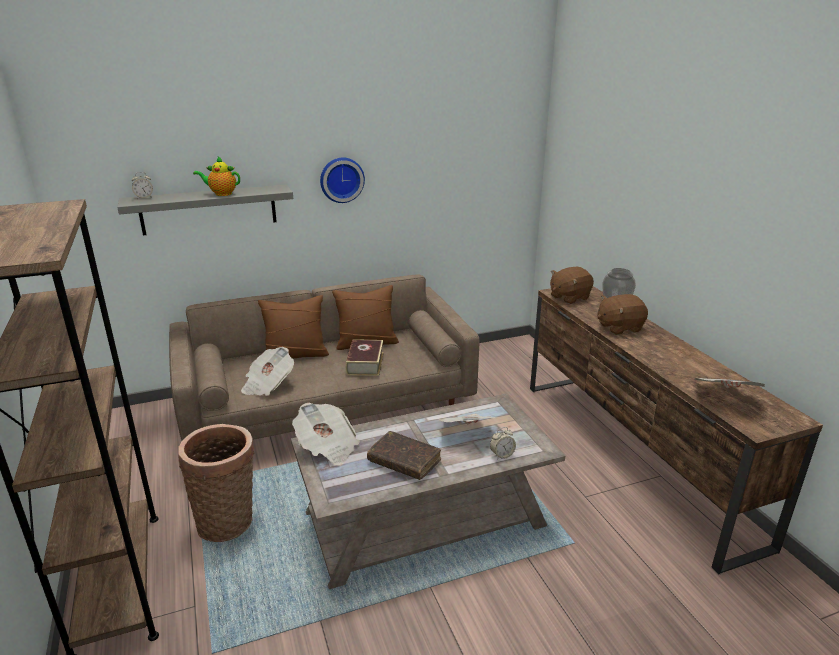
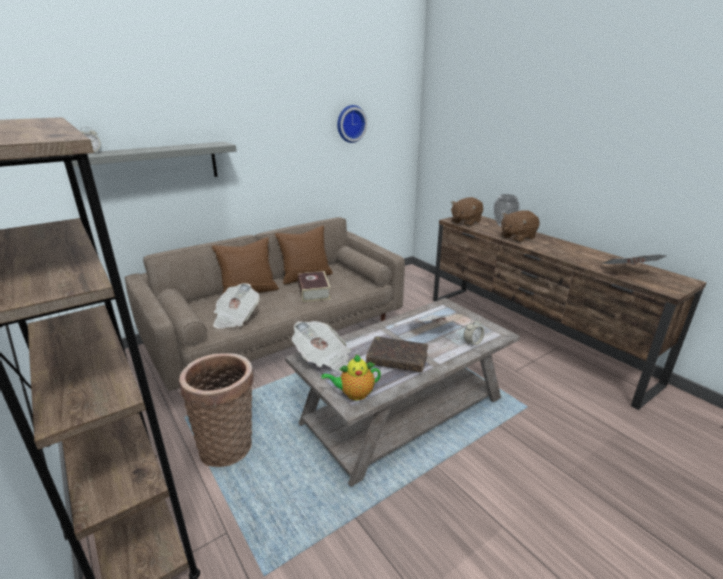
camera: 15 degrees left, 0 degrees up
(221, 194) = (169, 148): teapot -> teapot (354, 394)
(341, 179) = (270, 137): wall clock -> wall clock (350, 124)

